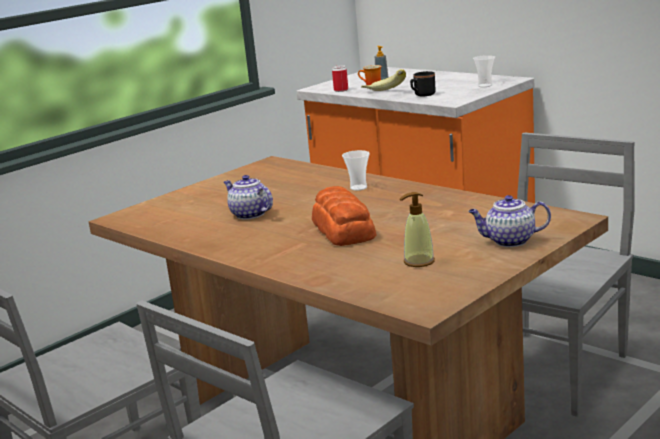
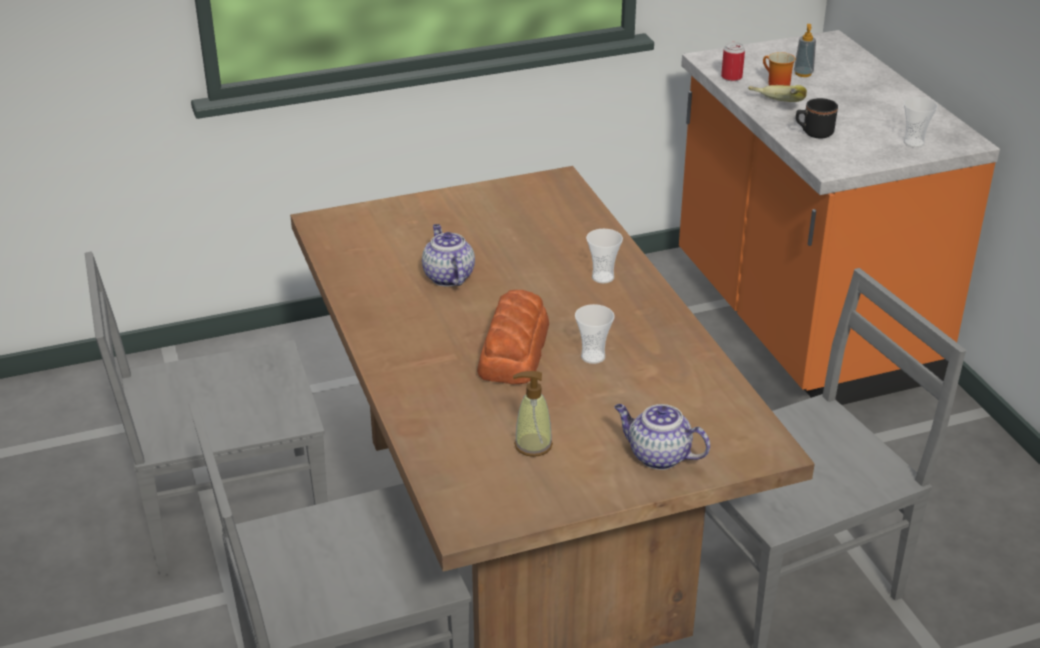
camera: 25 degrees right, 15 degrees up
(401, 217) = (593, 356): none -> cup

